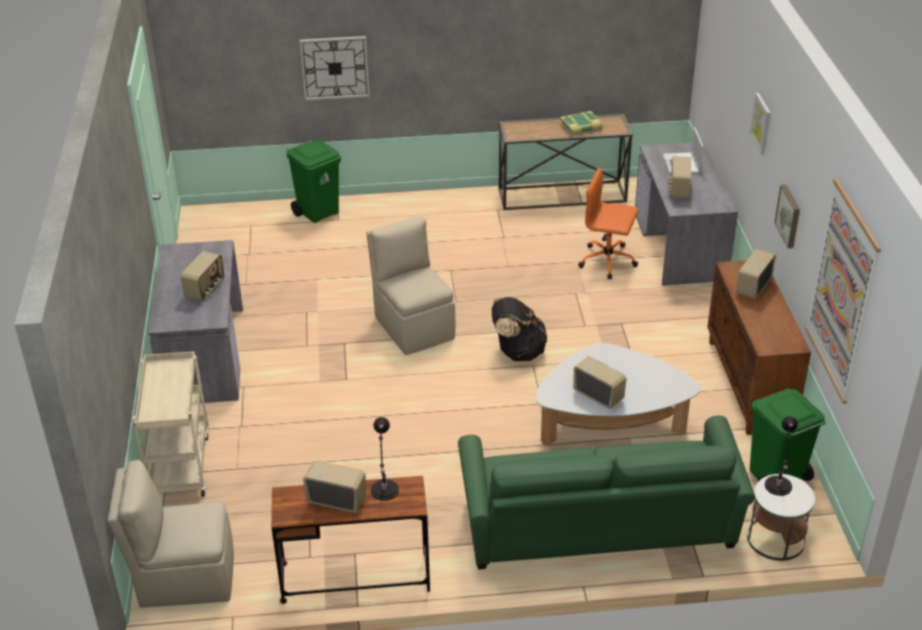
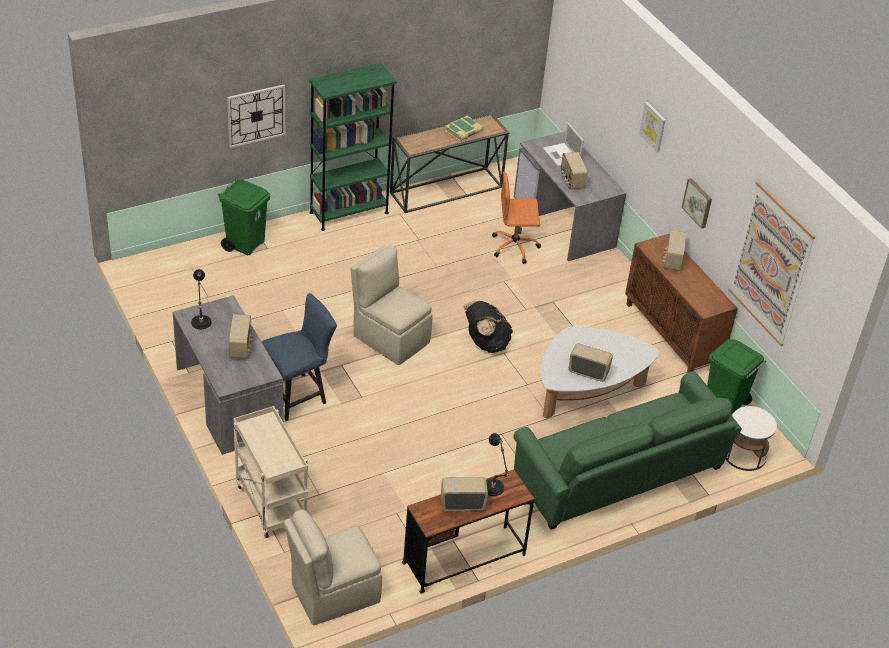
camera: 25 degrees left, 5 degrees up
(280, 363) = (298, 395): none -> blue chair
(443, 200) = (349, 212): none -> green bookcase
(778, 487) = (747, 417): black table lamp -> black table lamp (201, 323)

